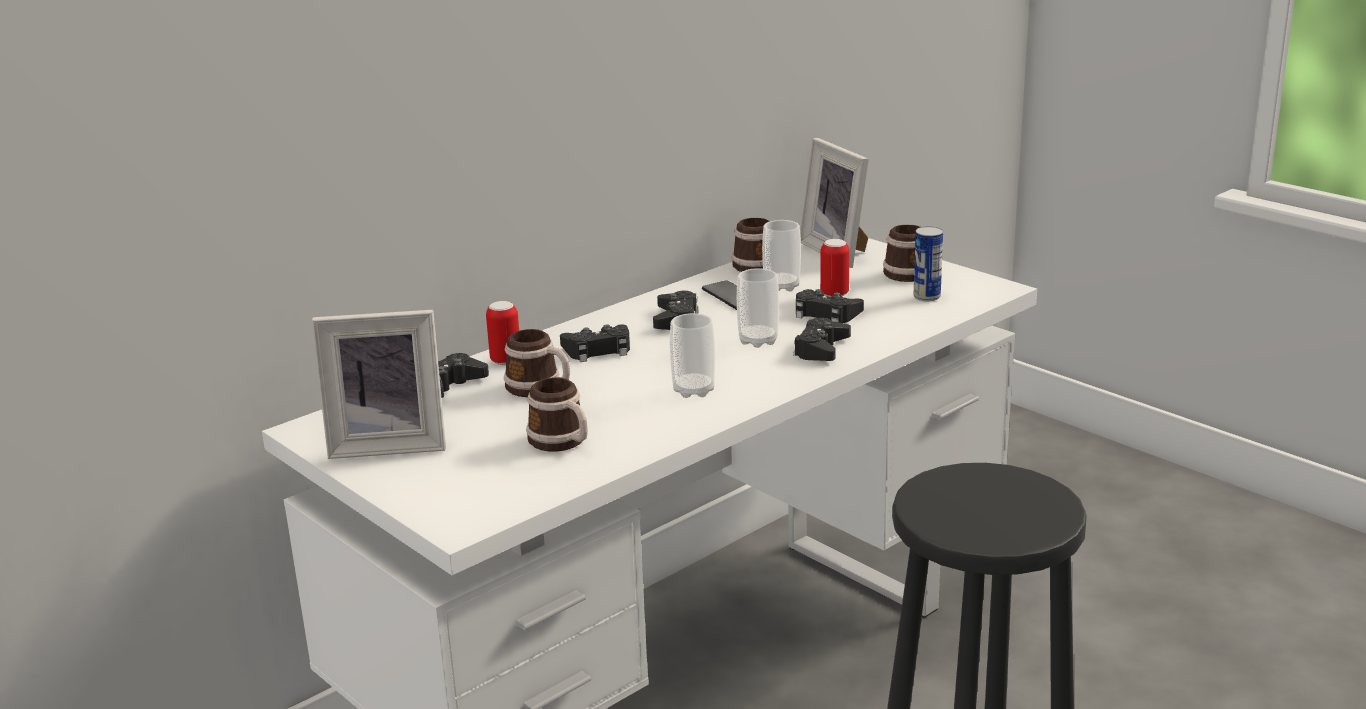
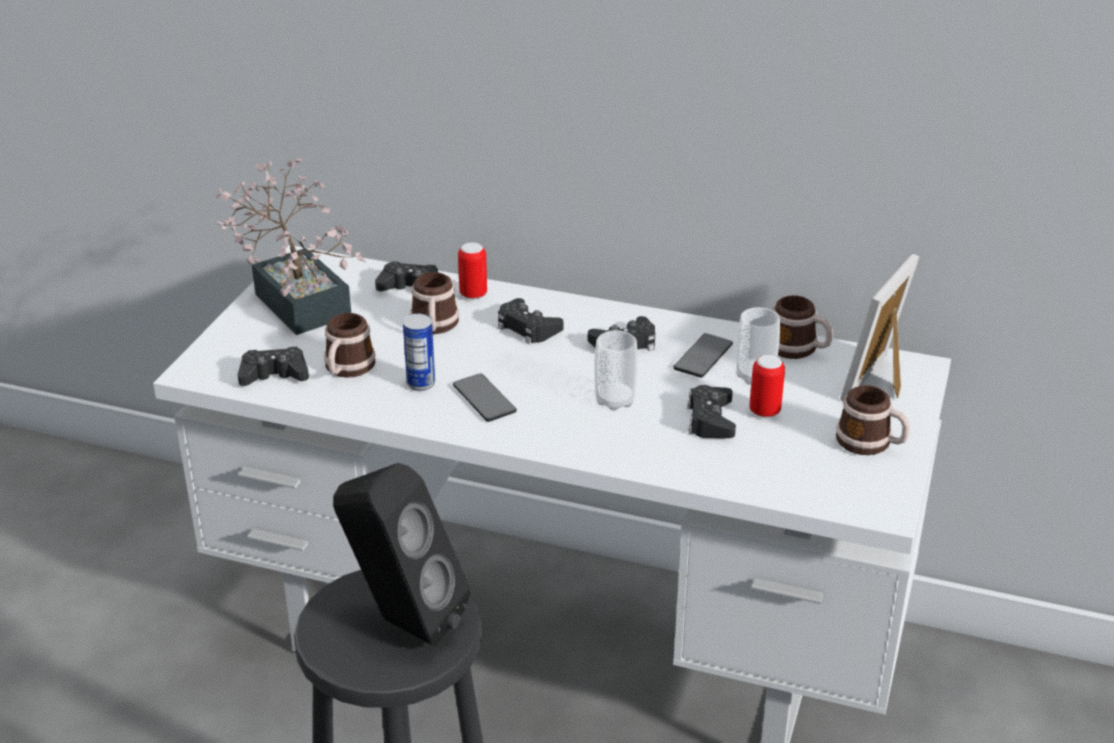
camera: 60 degrees right, 10 degrees up
(389, 444) = (298, 299): picture frame -> potted plant
(693, 390) = (484, 399): cup -> phone
(821, 349) = (625, 440): black game controller -> black game controller (274, 375)
(926, 297) = (812, 469): can -> can (421, 384)
(990, 497) = (402, 621): none -> black speaker

